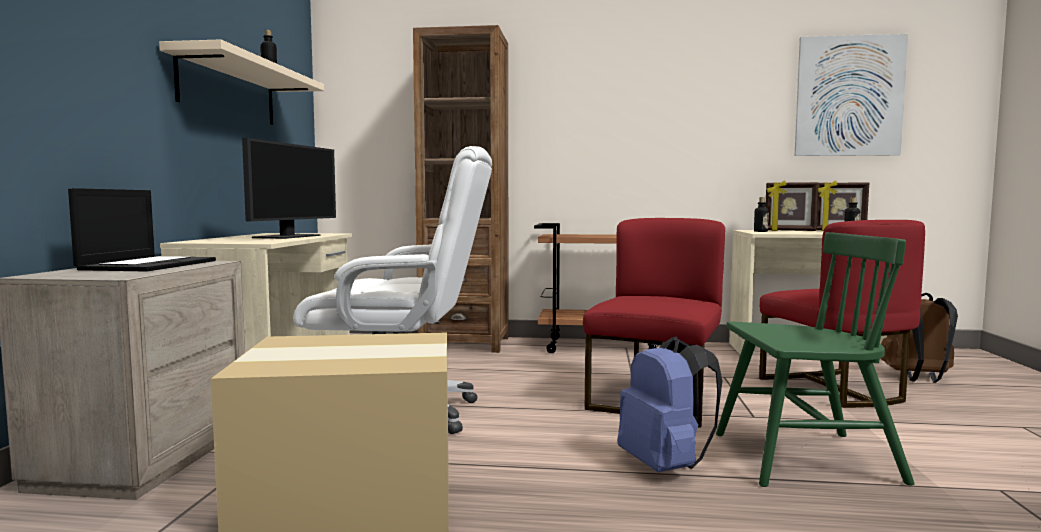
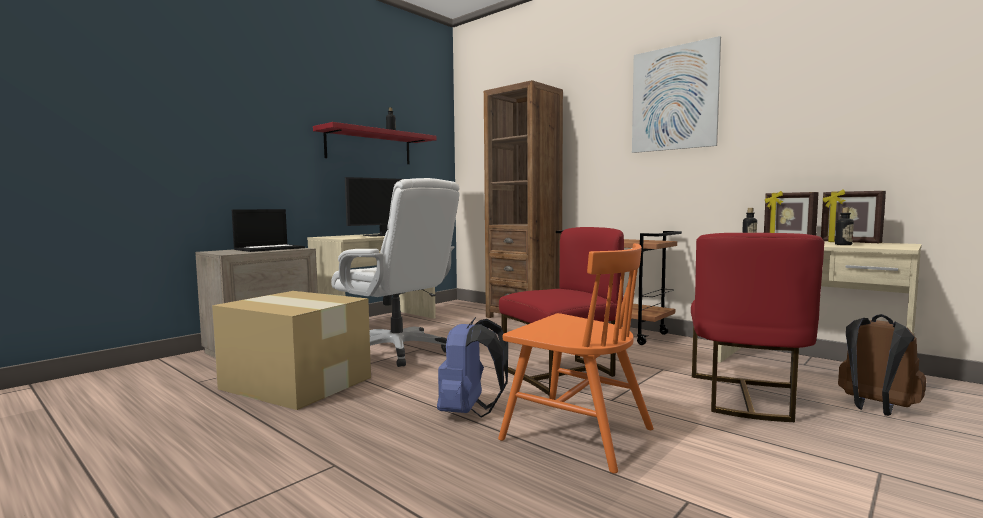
camera: 35 degrees right, 0 degrees up
(228, 90) = (369, 147): beige shelf -> red shelf
(804, 458) = (576, 434): green chair -> orange chair
(849, 96) = (879, 97): picture -> picture (674, 98)

